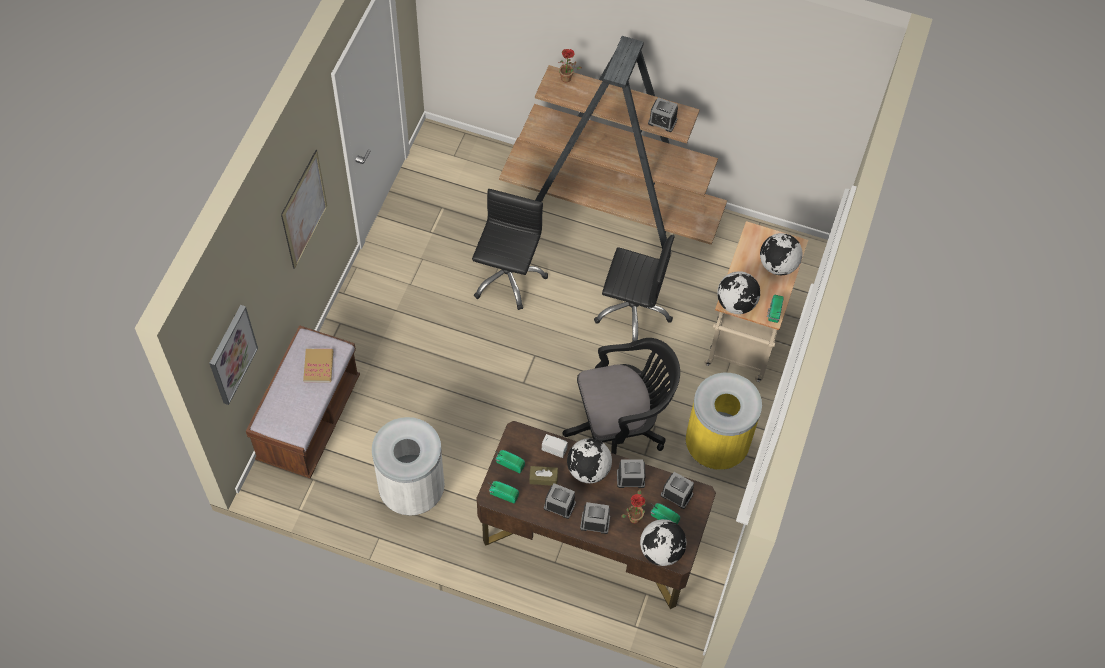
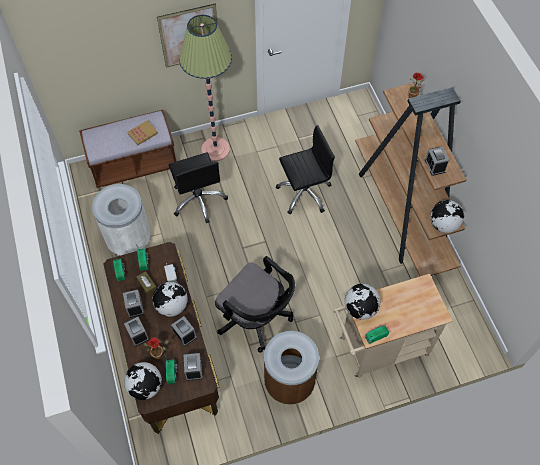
camera: 55 degrees right, 0 degrees up
(231, 354) = (71, 69): picture -> none
(368, 322) = (215, 149): none -> floor lamp
(633, 310) = (342, 271): black office chair -> black office chair (199, 200)
(716, 445) = (289, 382): yellow trash can -> brown trash can
(777, 265) = (413, 314): globe -> globe (443, 224)

